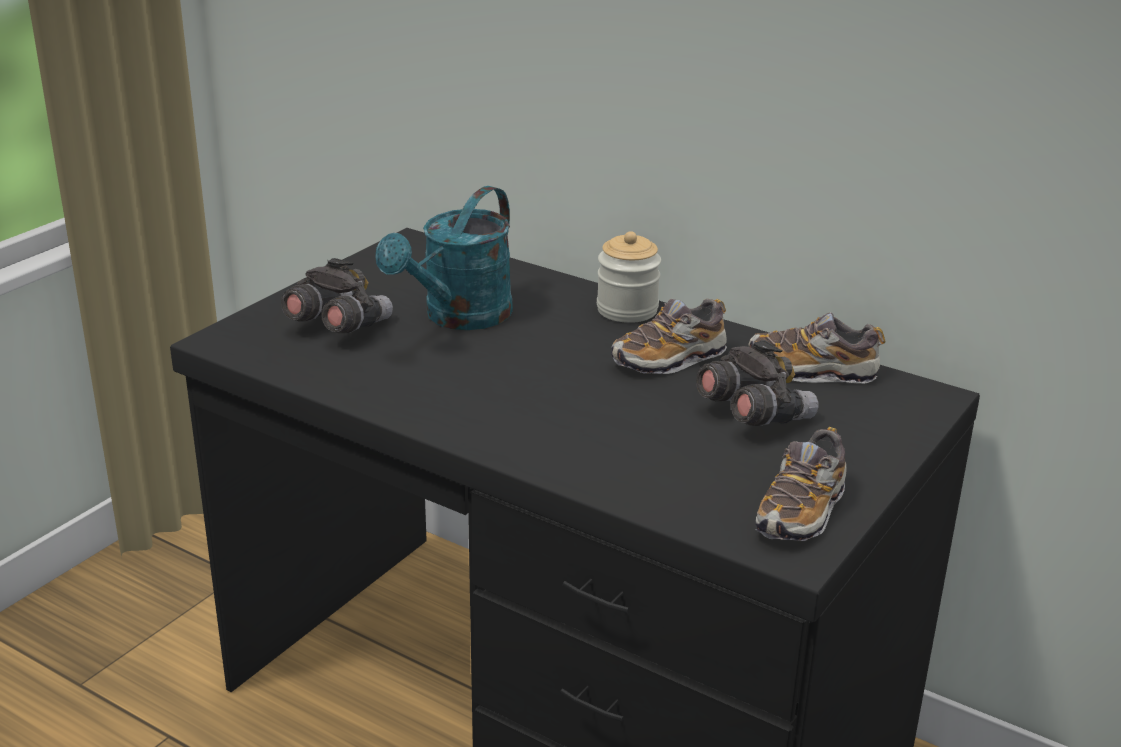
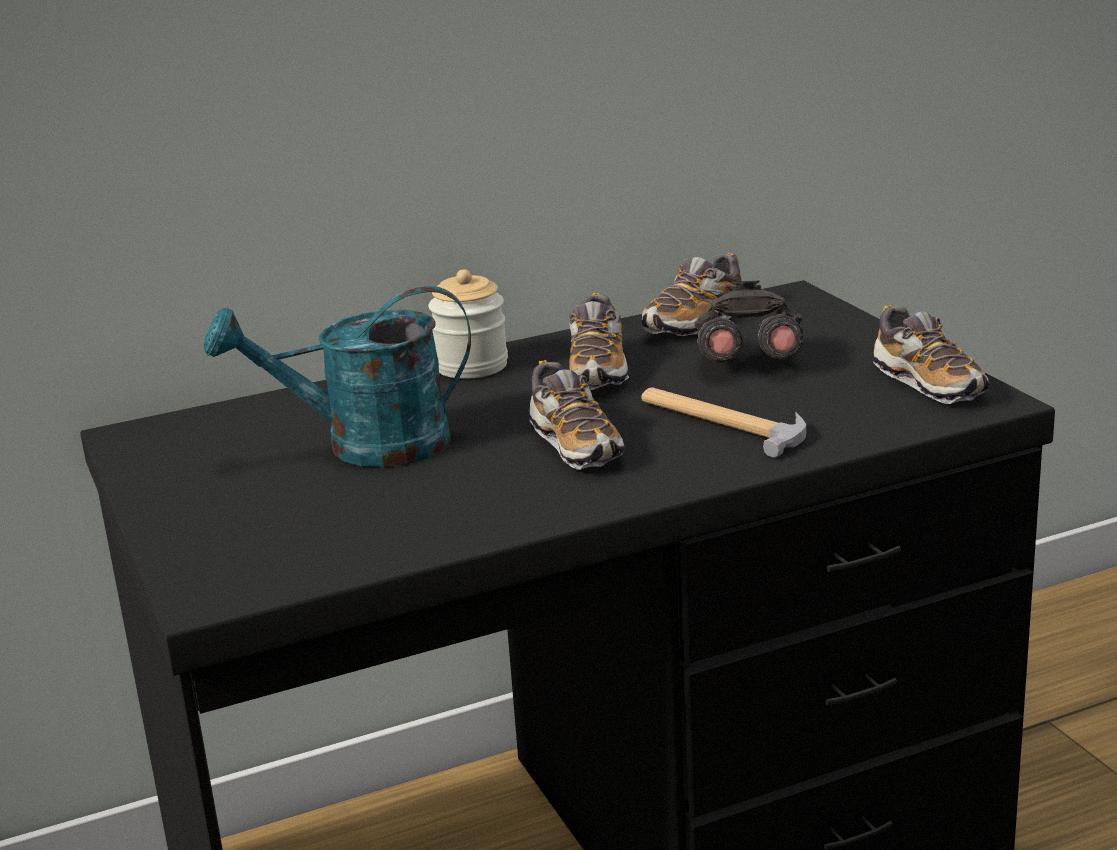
camera: 55 degrees left, 5 degrees down
(338, 327) = (286, 516): grey binoculars -> none
(458, 318) = (365, 446): turquoise watering can -> turquoise watering can turned 105 degrees clockwise
(527, 389) = (575, 445): none -> shoe
(622, 436) = (722, 423): none -> hammer

